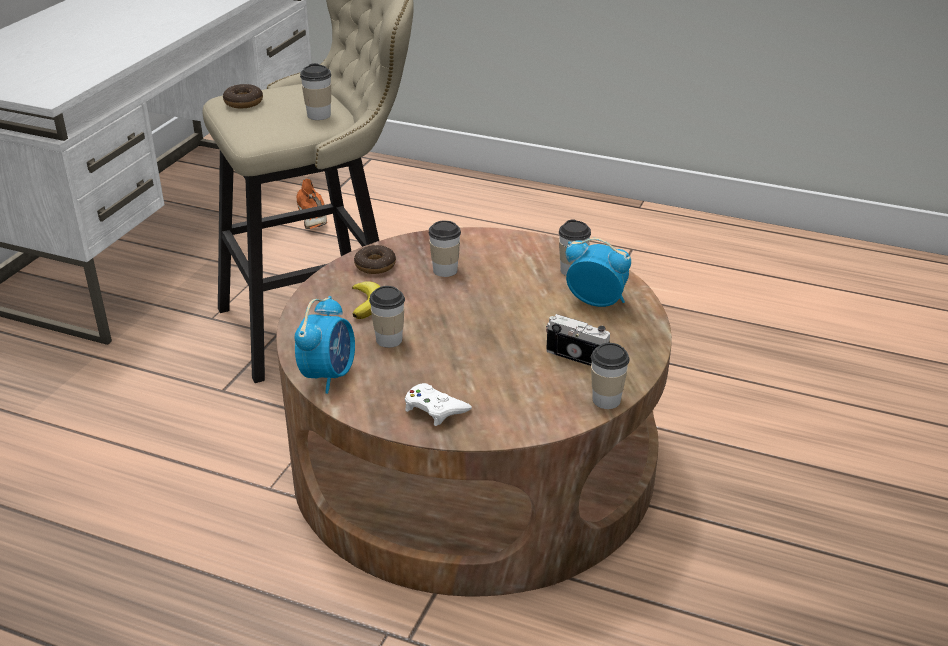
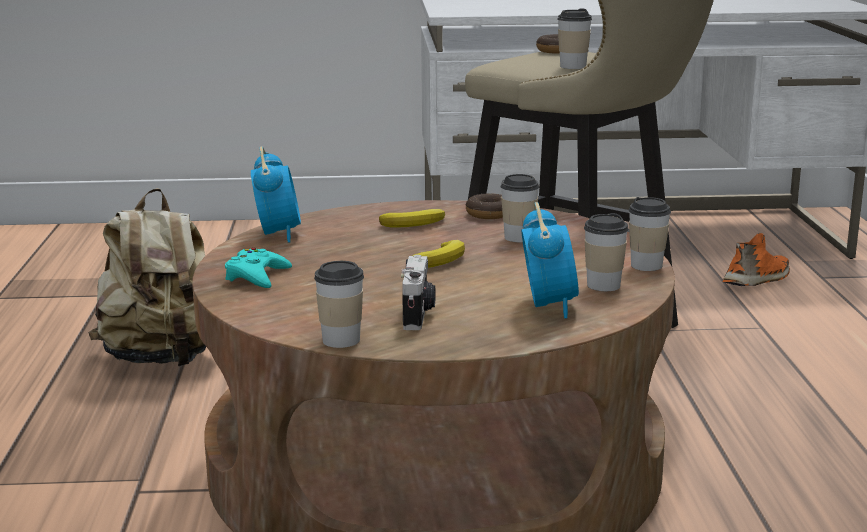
camera: 65 degrees right, 15 degrees down
(138, 571) = (163, 359): none -> beige backpack
(329, 375) = (277, 234): alarm clock -> alarm clock turned 90 degrees counterclockwise
(389, 340) = (359, 241): cup -> cup (646, 265)
(434, 409) = (257, 276): white game controller -> turquoise game controller
(467, 315) = (441, 259): none -> banana

